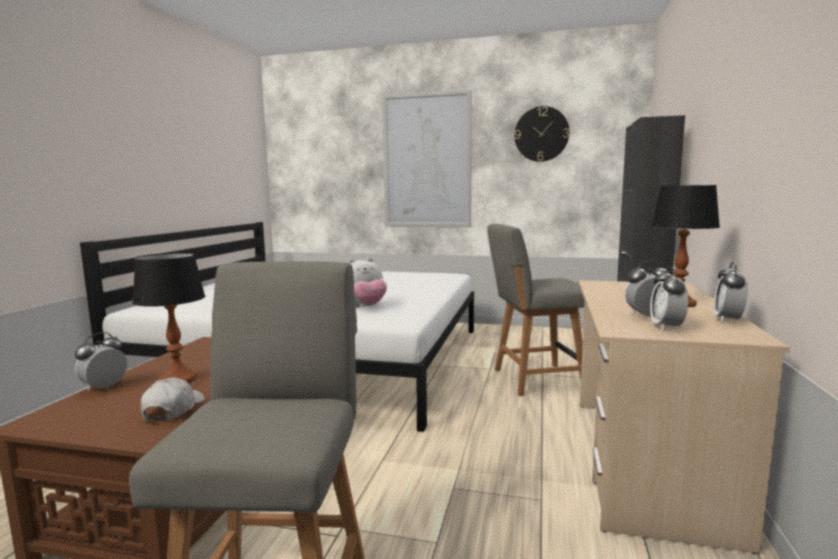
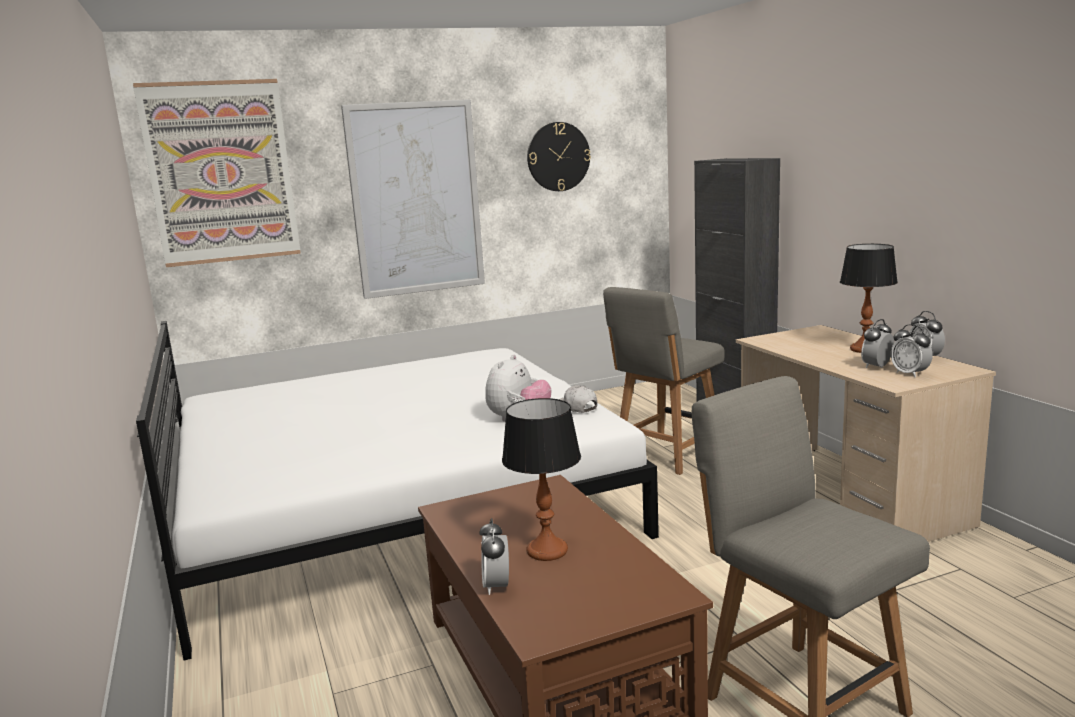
camera: 35 degrees left, 5 degrees up
(173, 409) = (629, 571): white cap -> white cap (576, 407)
(310, 138) = (221, 173): none -> picture

